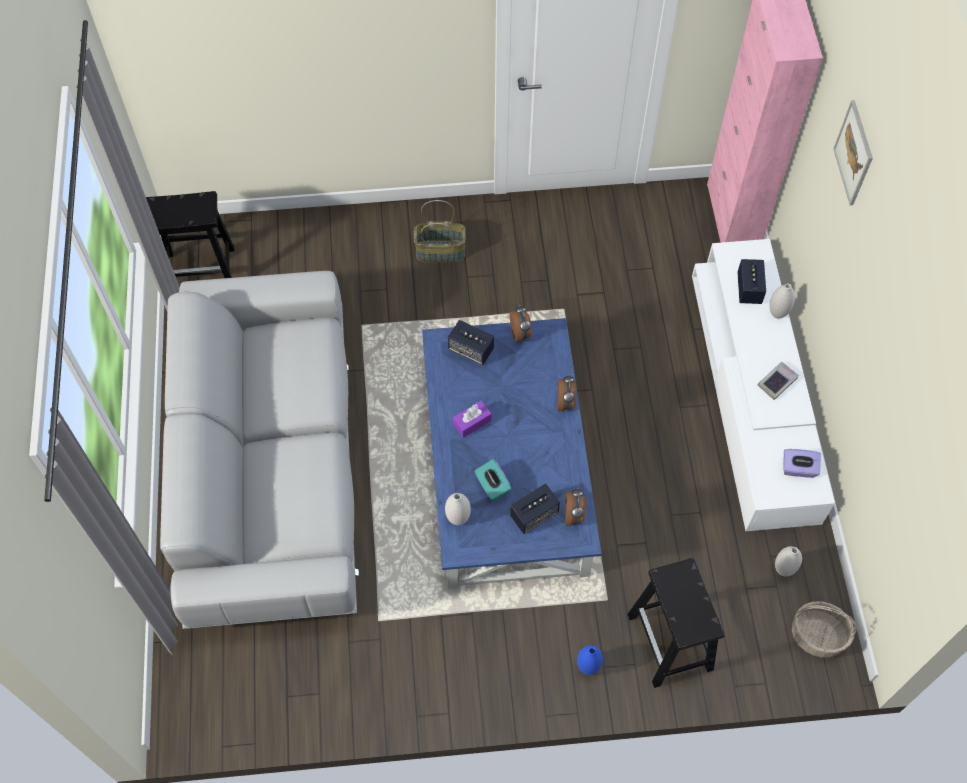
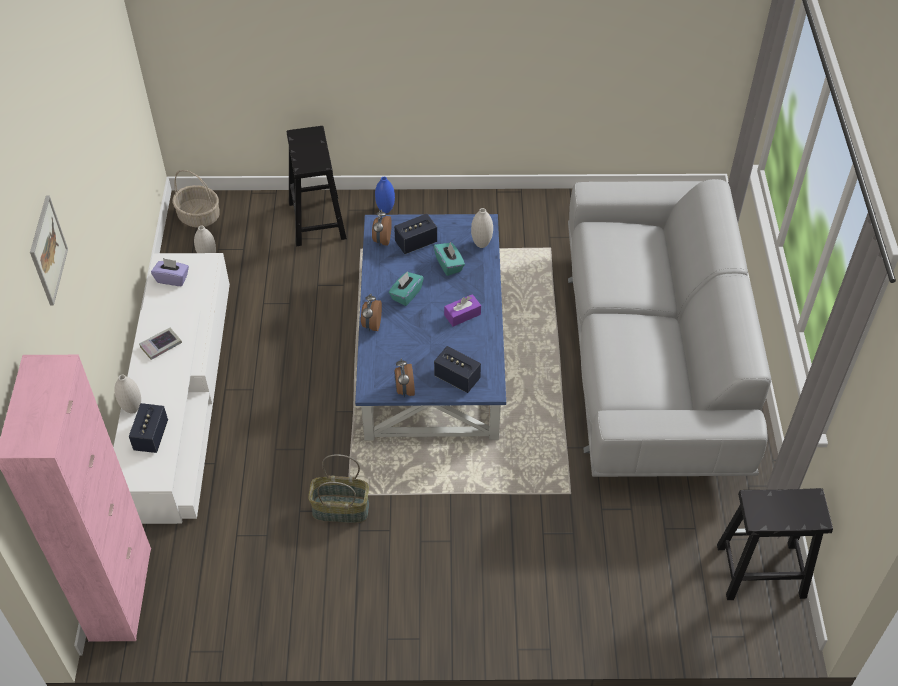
camera: 175 degrees left, 10 degrees down
(441, 251) = (478, 575): basket -> basket (340, 510)
(535, 443) = (406, 294): none -> turquoise tissue box

